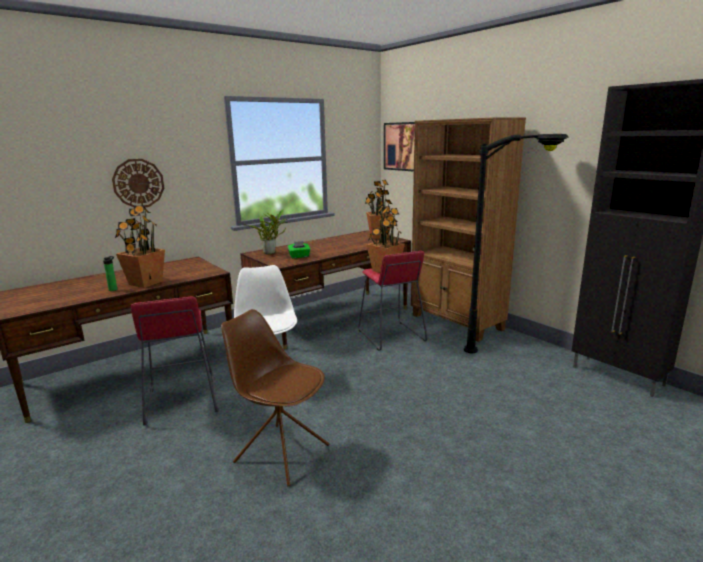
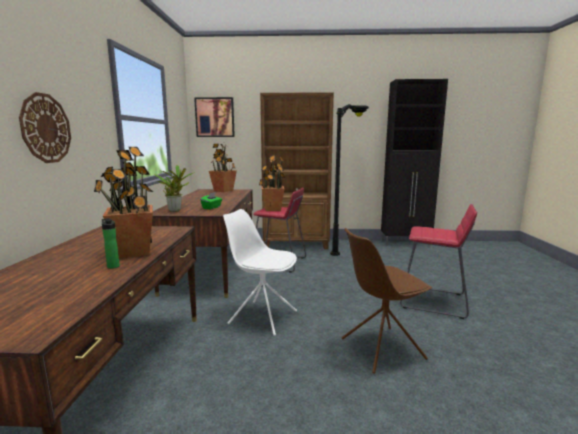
camera: 50 degrees left, 5 degrees down
(182, 401) = (233, 371): red stool -> red stool (433, 301)

